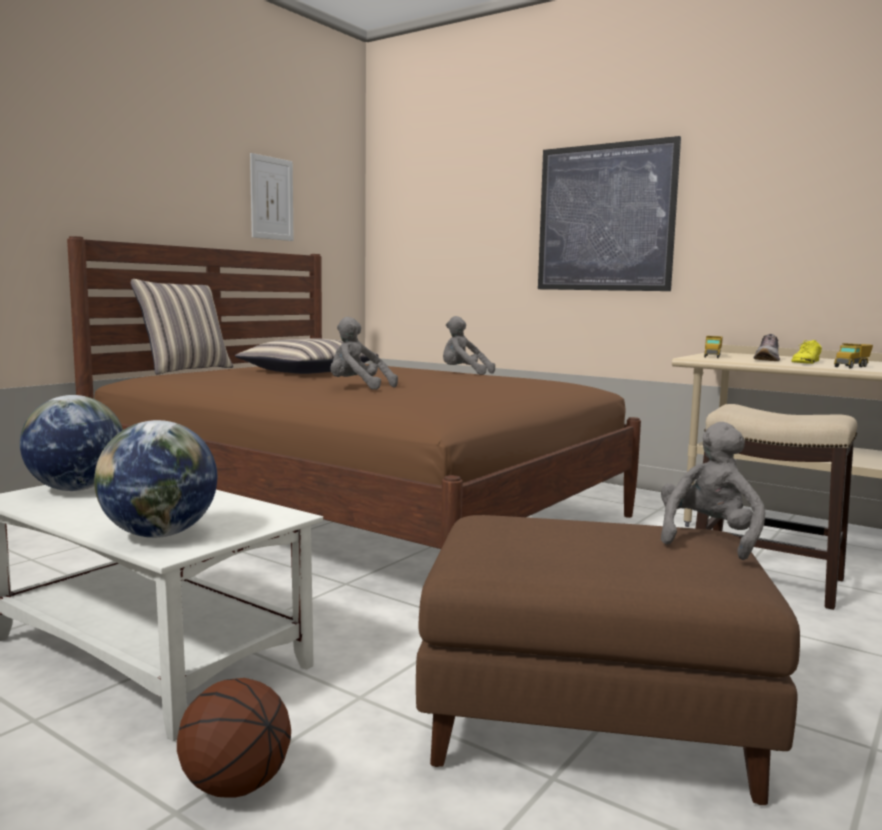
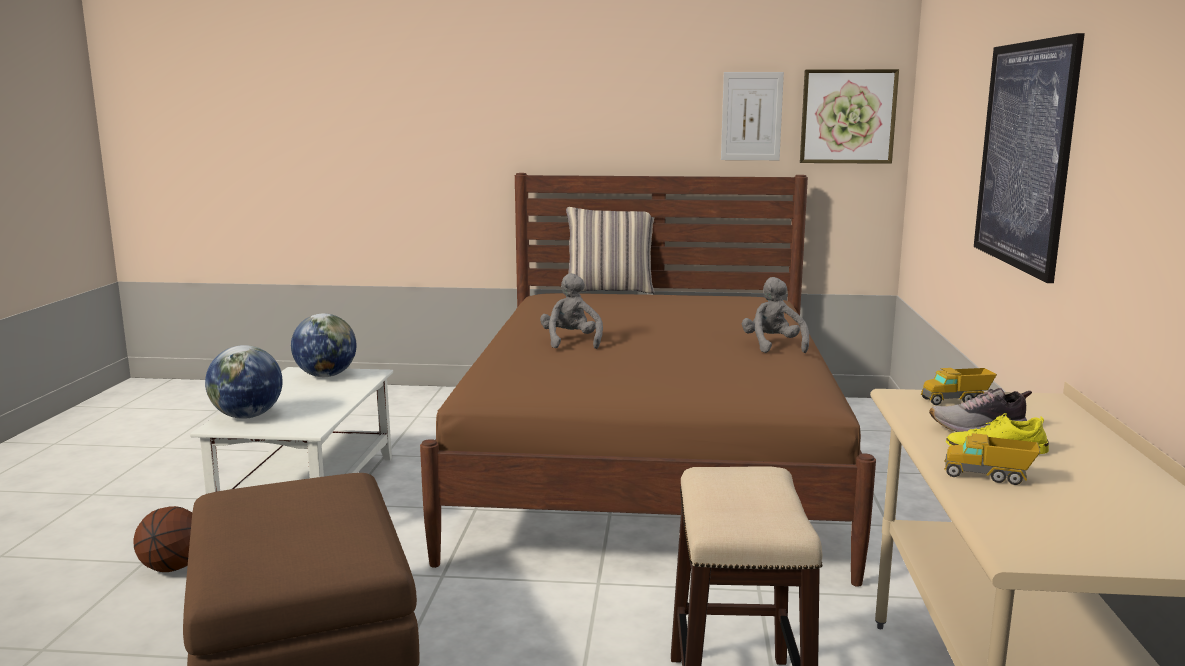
camera: 60 degrees right, 5 degrees up
(308, 371) = (646, 313): pillow -> none
(332, 207) = (848, 116): none -> picture
(708, 538) = (336, 554): grey plush toy -> none

